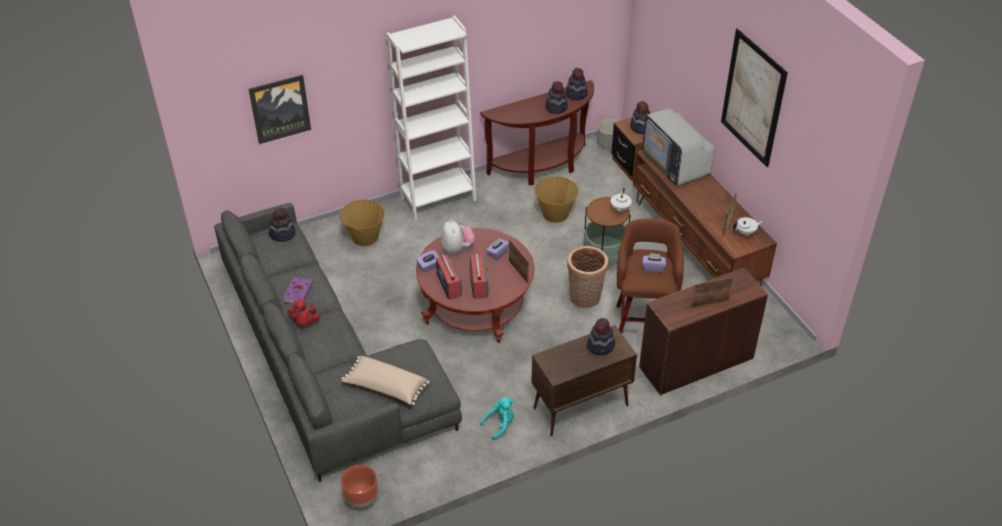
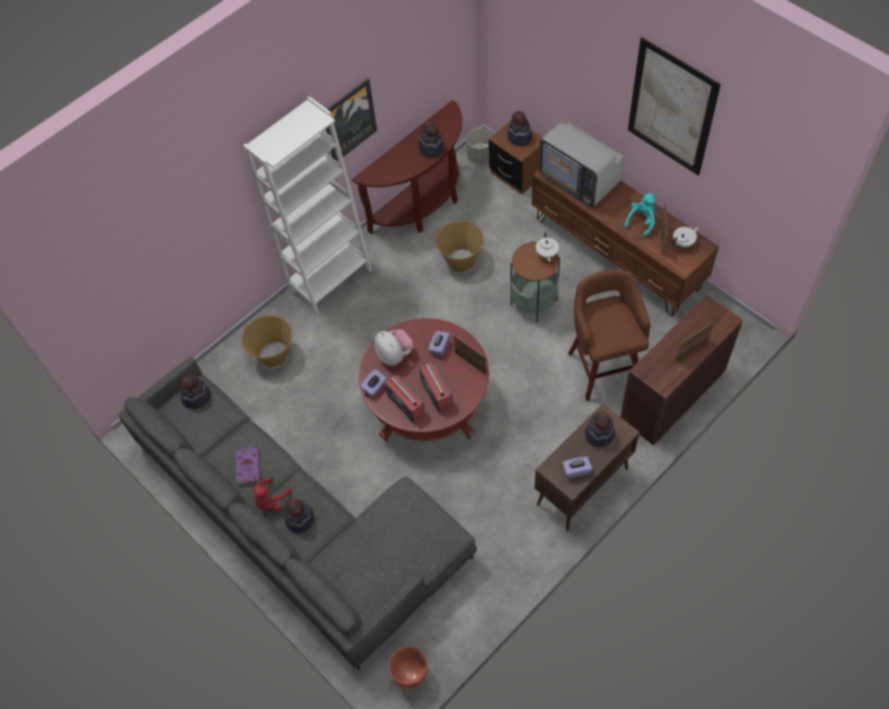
camera: 15 degrees left, 15 degrees up
(280, 108) = (149, 268): picture -> picture (349, 120)
(304, 321) = (271, 500): red plush toy -> red plush toy turned 60 degrees clockwise
(385, 387) = (394, 553): beige pillow -> none
(500, 424) = (511, 535): turquoise plush toy -> turquoise plush toy (641, 221)
(576, 94) = (445, 123): hat -> hat (300, 519)
(585, 299) = (534, 356): basket -> none
(653, 268) = (615, 322): purple tissue box -> purple tissue box (576, 470)

